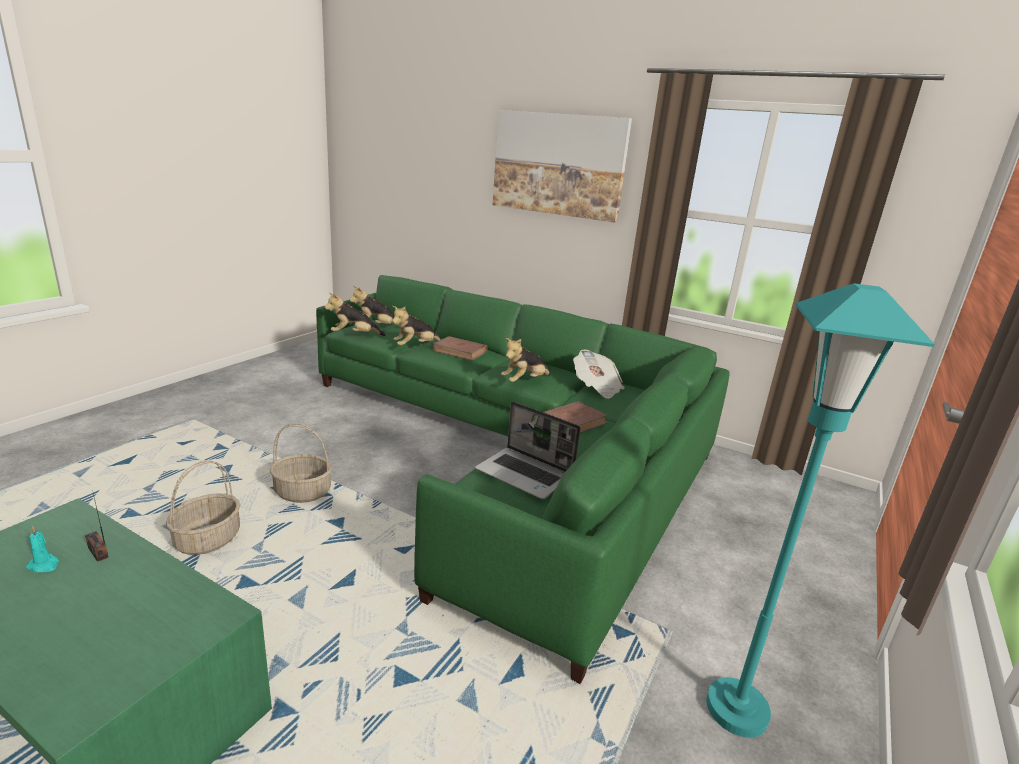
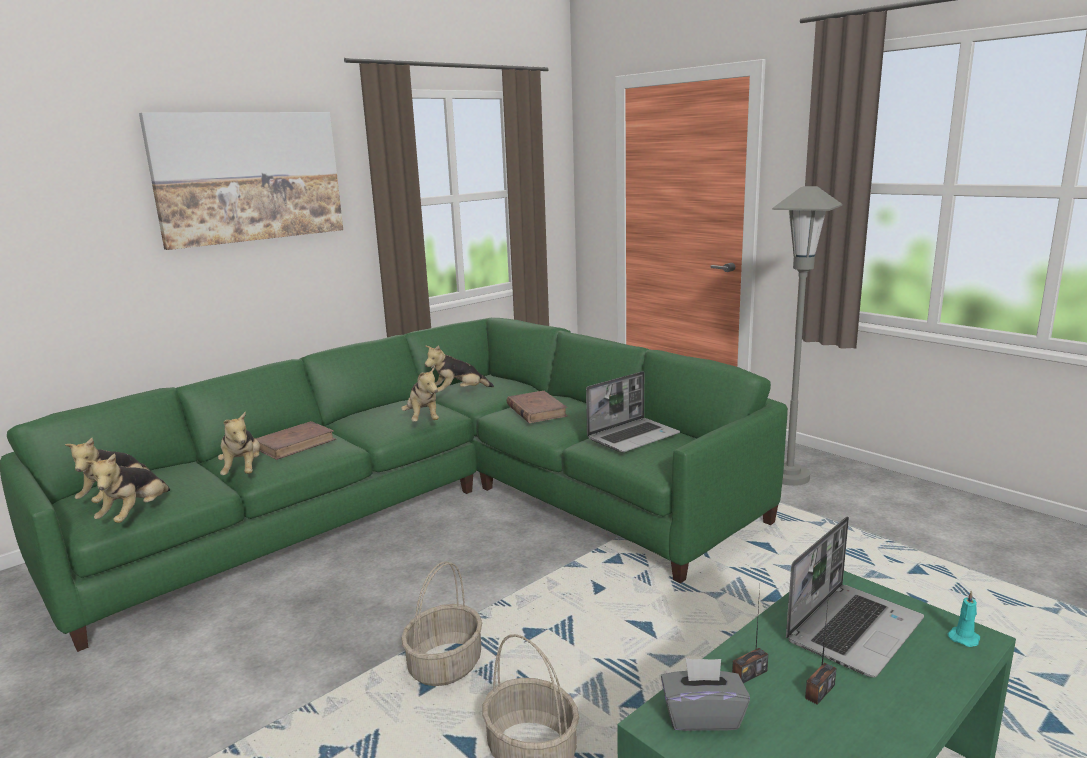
camera: 70 degrees left, 5 degrees down
(44, 565) = (779, 712): turquoise candle -> turquoise candle (964, 637)
(55, 588) = (819, 691): none -> radio
(63, 530) = (702, 716): none -> grey tissue box
(131, 618) = (853, 629): none -> laptop
(596, 387) = (458, 393): newspaper -> plush toy
(736, 710) = (789, 477): turquoise floor lamp -> grey floor lamp

